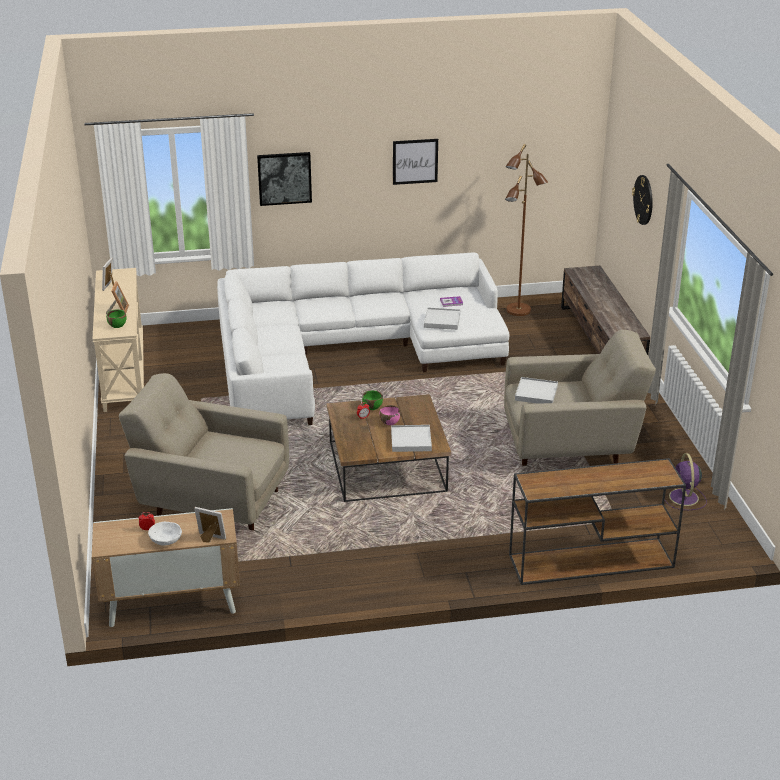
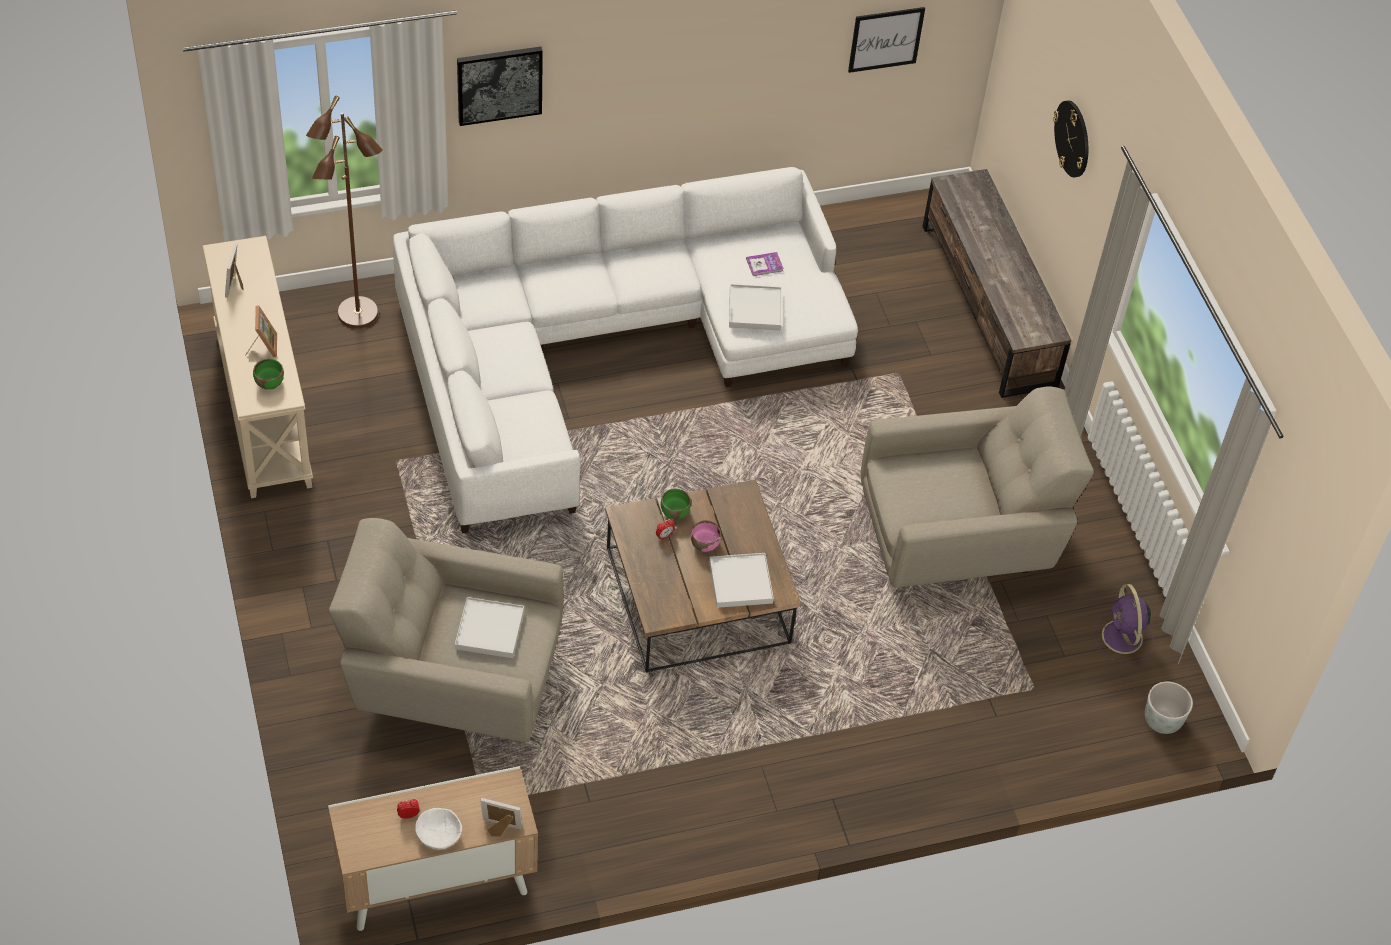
camera: 10 degrees left, 20 degrees up
(415, 161) = (707, 43): picture -> picture (886, 39)
(518, 310) = (857, 237): brown floor lamp -> brown floor lamp (358, 314)
(536, 393) = (914, 482): white tray -> white tray (489, 630)
(589, 561) = (999, 769): brown console table -> none
(711, 541) = (1161, 721): none -> grey planter

